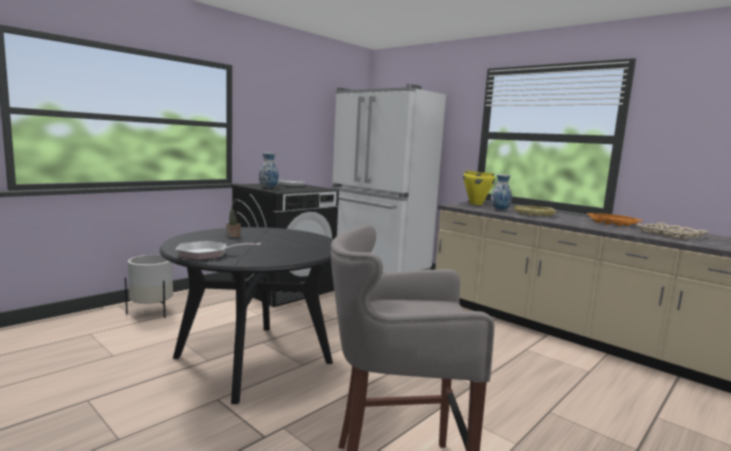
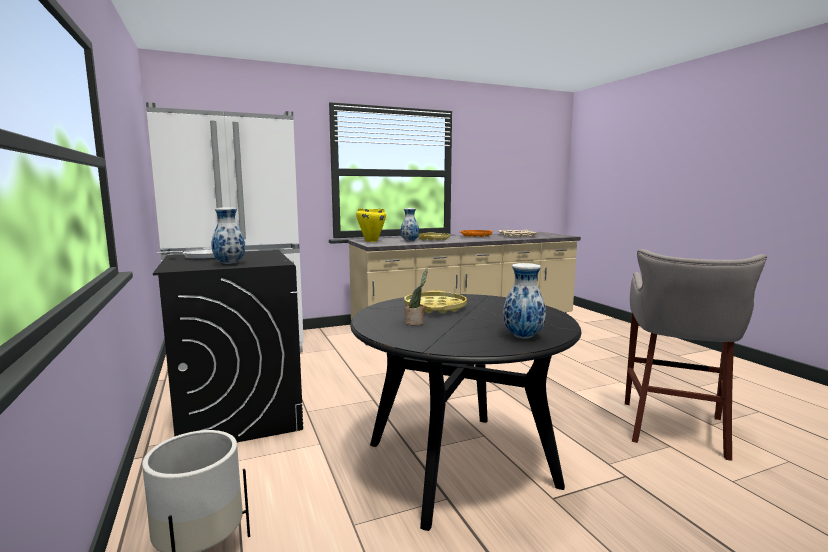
camera: 65 degrees left, 0 degrees up
(207, 254) = (523, 336): frying pan -> vase
(279, 237) = (435, 307): none -> yellow tray

